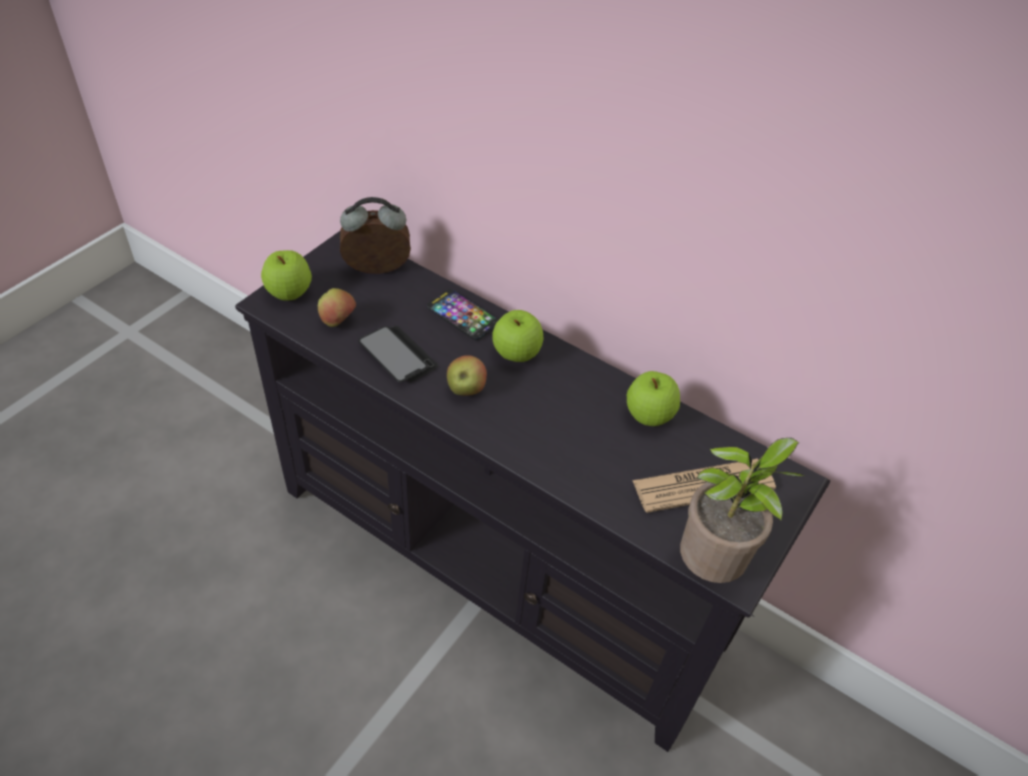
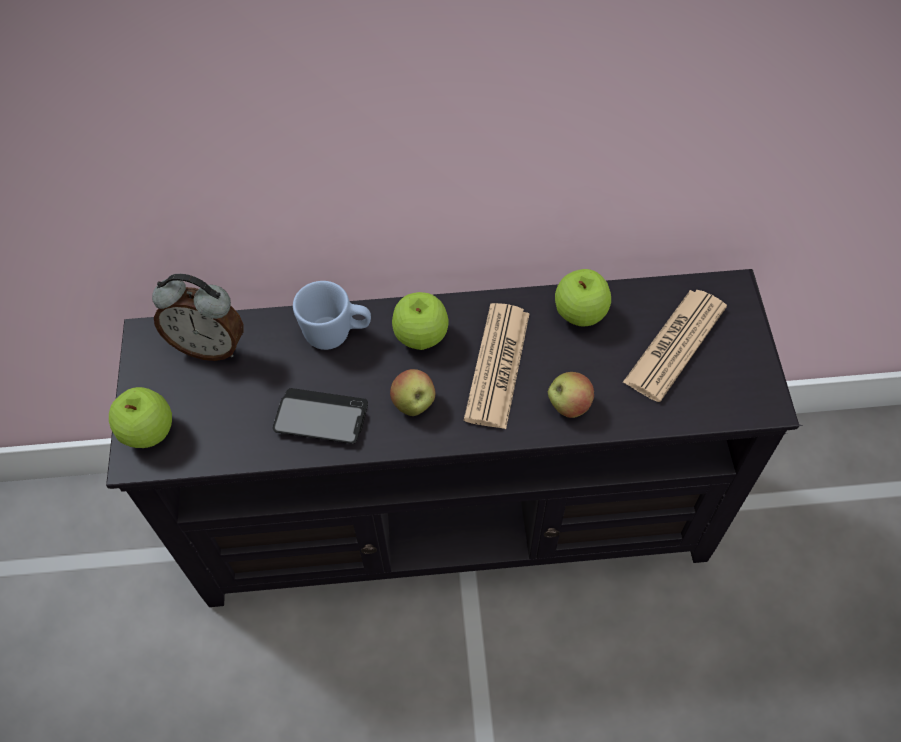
camera: 35 degrees left, 10 degrees up
(338, 321) = (229, 425): apple -> apple (568, 405)
(377, 271) = (209, 346): alarm clock -> alarm clock turned 120 degrees counterclockwise
(462, 316) = (337, 334): phone -> blue mug
(550, 406) = (497, 366): none -> newspaper
(711, 566) = (742, 409): potted plant -> none

